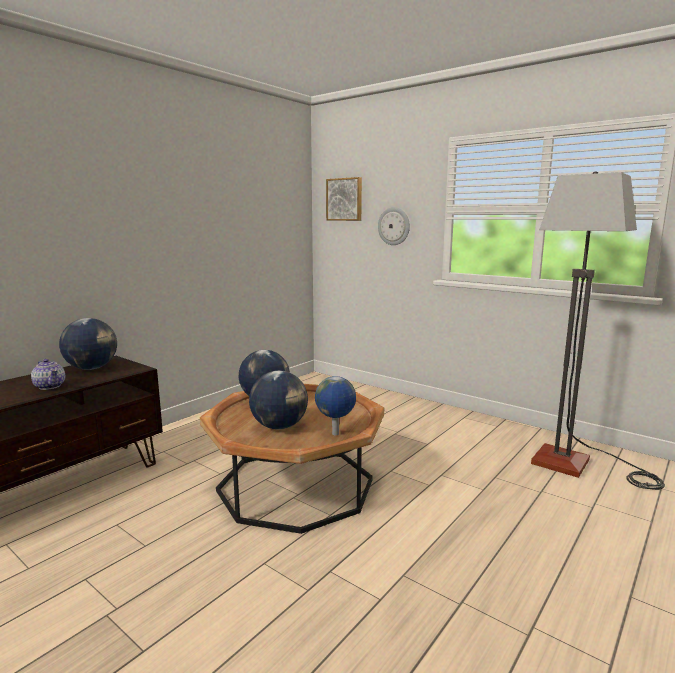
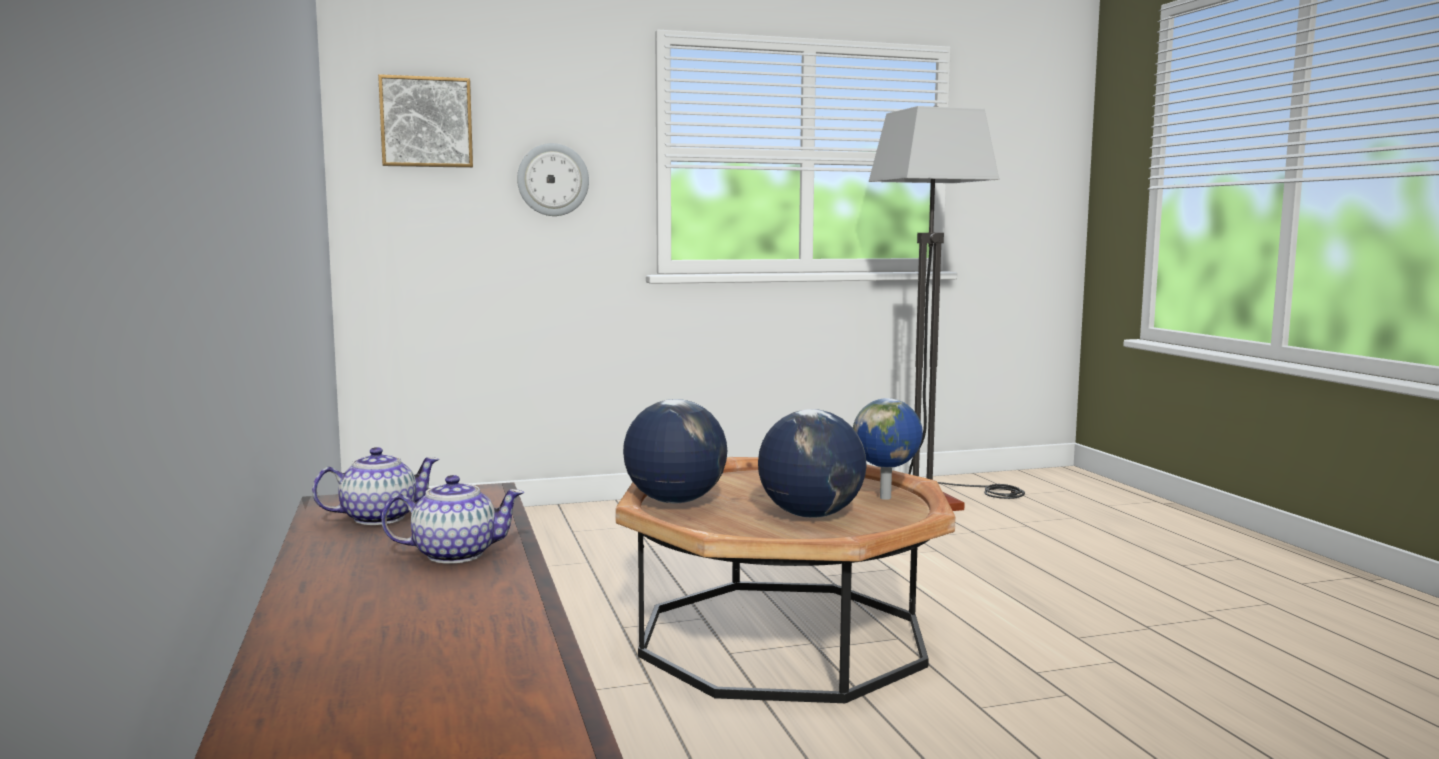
camera: 55 degrees left, 5 degrees down
(92, 368) = (378, 518): globe -> teapot

